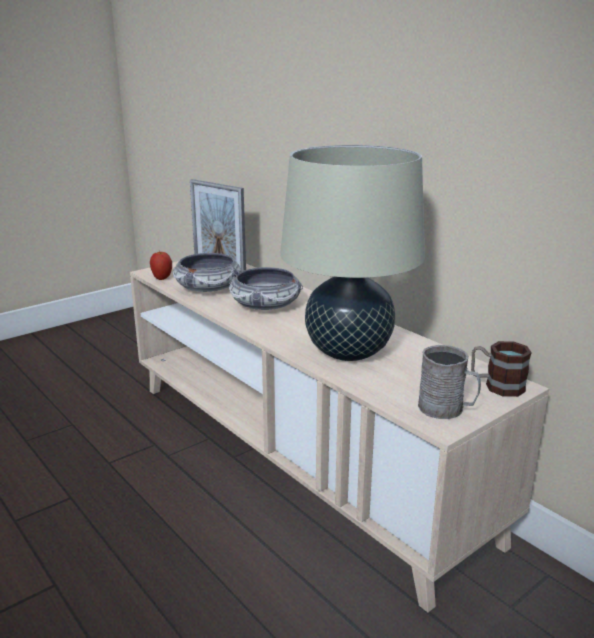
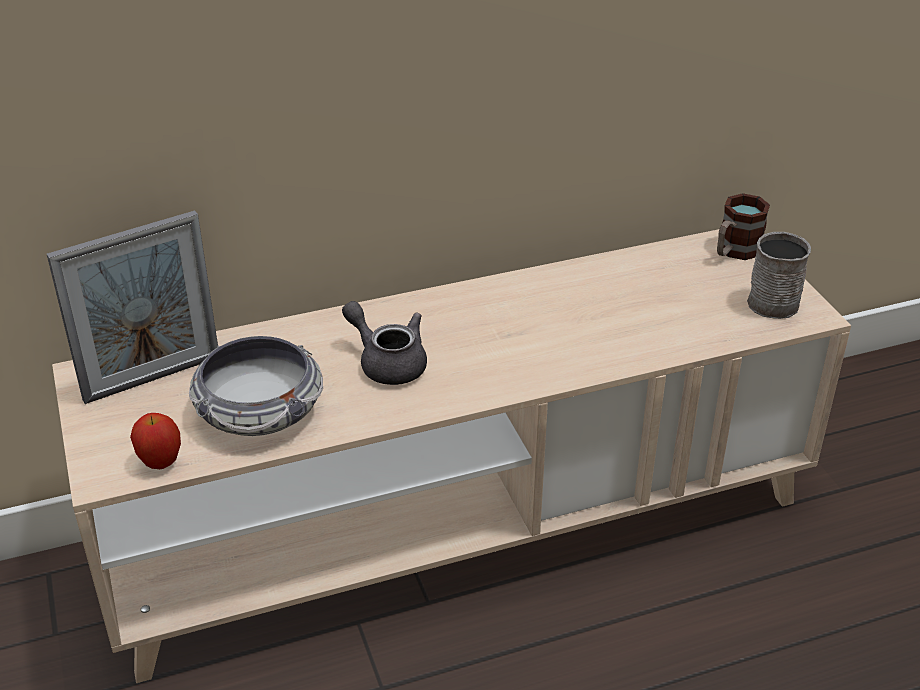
camera: 70 degrees left, 15 degrees up
(265, 305) = (387, 362): bowl -> grey teapot
(348, 351) = (602, 327): beige table lamp -> none

